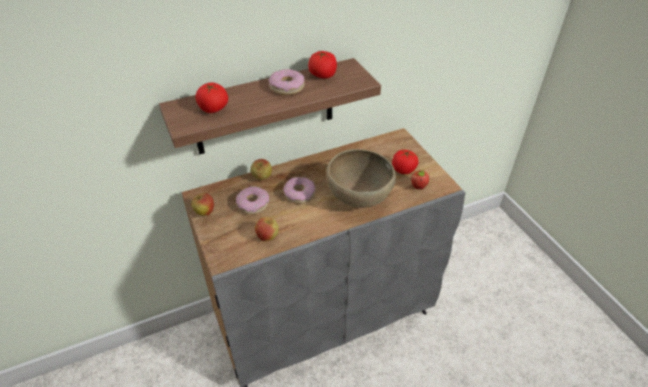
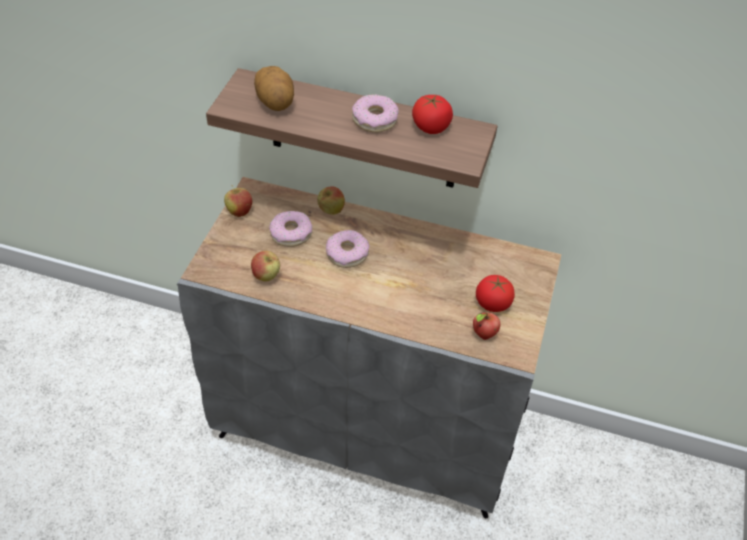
camera: 40 degrees right, 5 degrees up
(213, 109) = (275, 103): tomato -> potato
(358, 200) = (399, 302): brown bowl -> none

